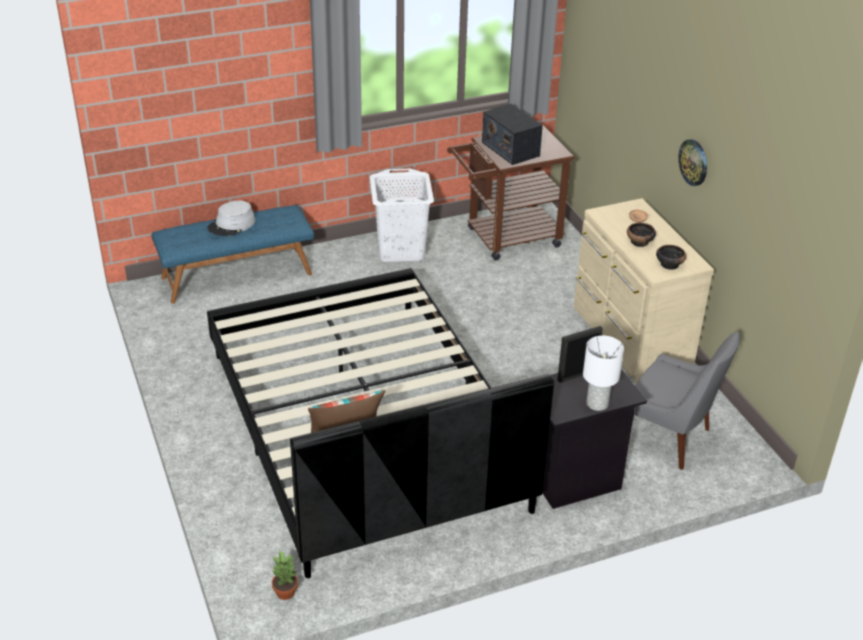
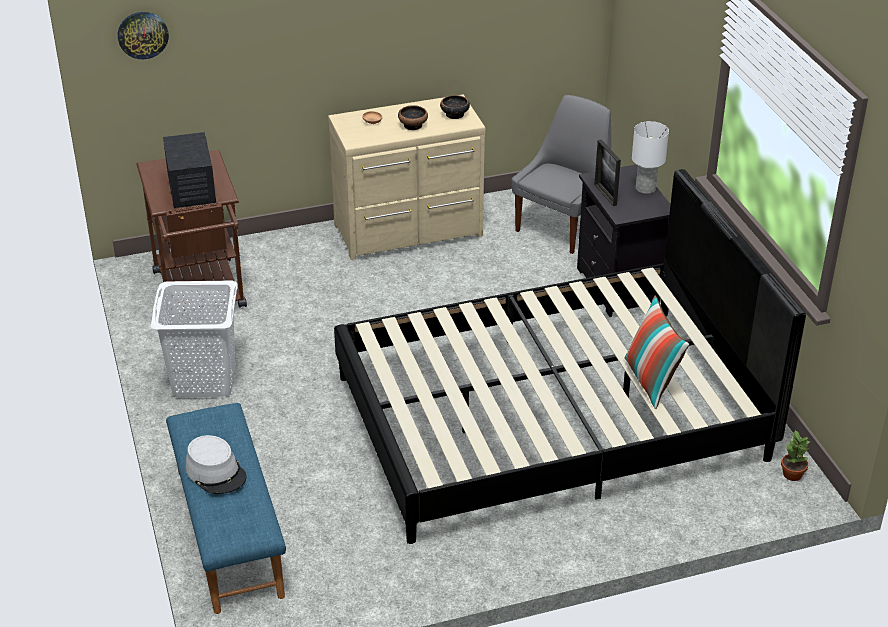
camera: 85 degrees left, 0 degrees up
(510, 149) = (191, 188): radio -> radio turned 75 degrees counterclockwise
(694, 162) = (391, 29): wall clock -> wall clock (142, 34)

